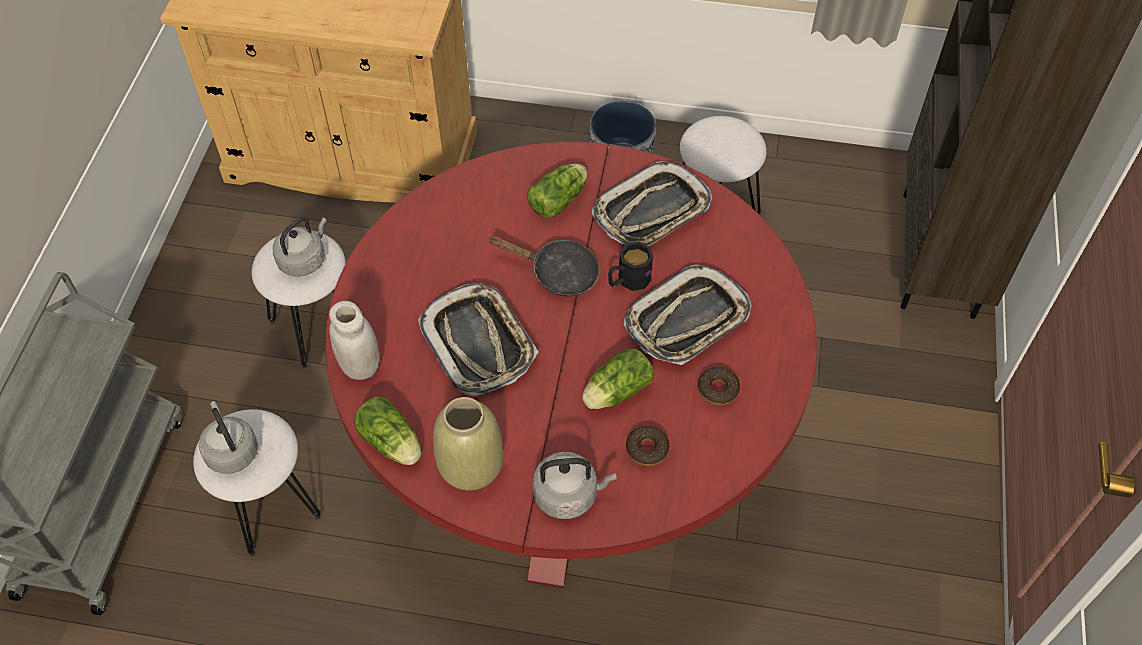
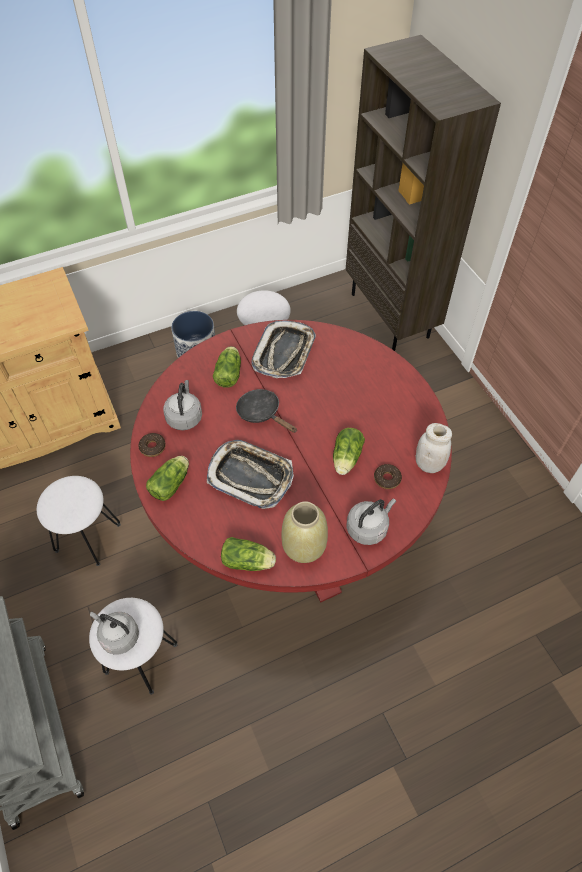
camera: 35 degrees left, 0 degrees up
(304, 259) = (72, 497): grey kettle -> grey kettle (184, 416)
(360, 366) = (192, 530): white jar -> white jar (429, 464)
(382, 297) = (171, 483): none -> lettuce
(558, 273) = (262, 413): black frying pan -> black frying pan turned 120 degrees counterclockwise
(628, 280) = (303, 396): black mug -> none
(687, 321) = (351, 400): tray -> none
(718, 389) = (395, 427): donut -> donut (152, 447)

